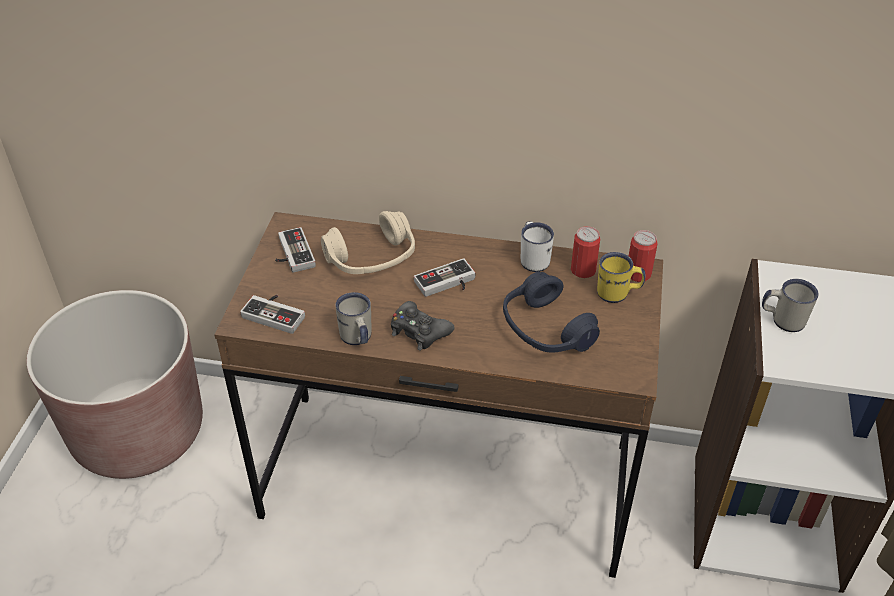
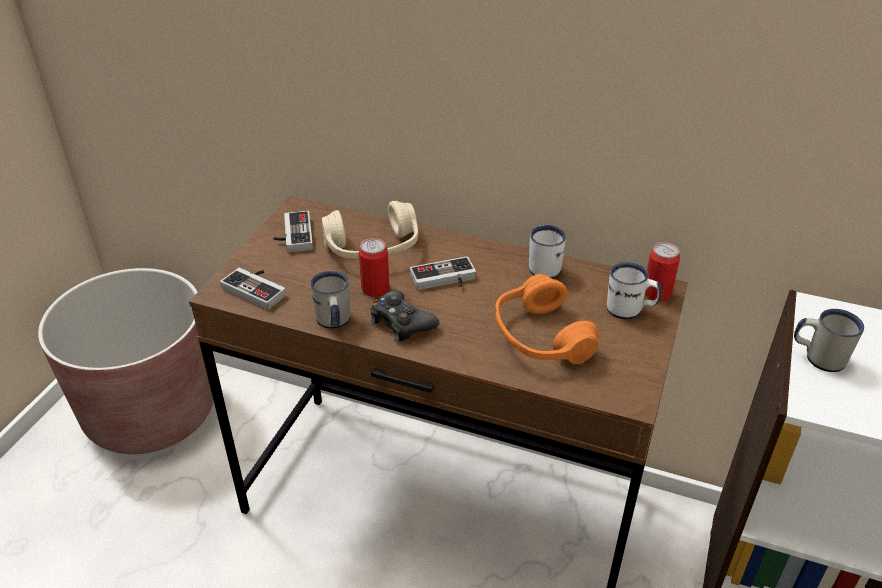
camera: 10 degrees right, 5 degrees down
(545, 329) = (540, 337): blue headphones -> orange headphones
(583, 270) = (595, 283): can -> can (375, 289)
(618, 294) = (630, 310): yellow mug -> white mug

